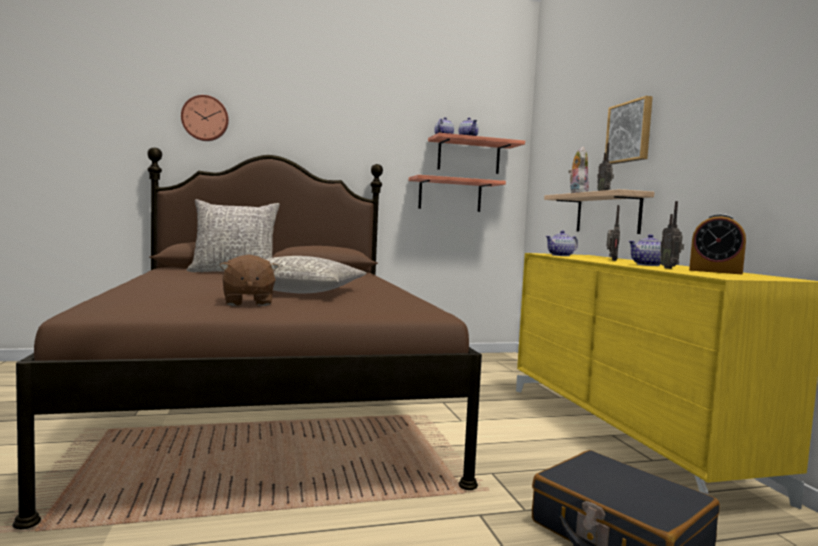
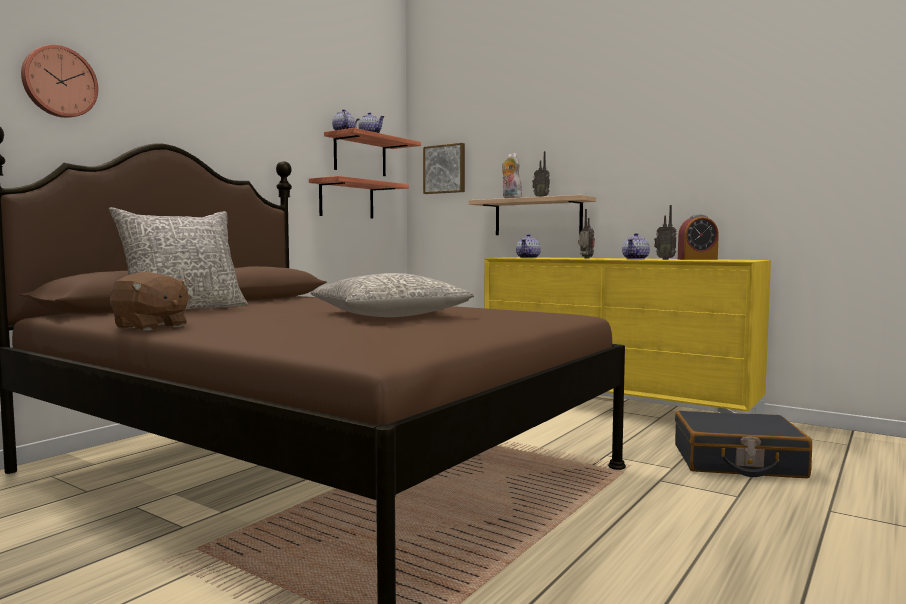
camera: 40 degrees left, 0 degrees up
(247, 302) = (429, 328): brown plush toy -> brown plush toy (150, 327)
(630, 132) = (560, 143): picture -> picture (445, 169)

